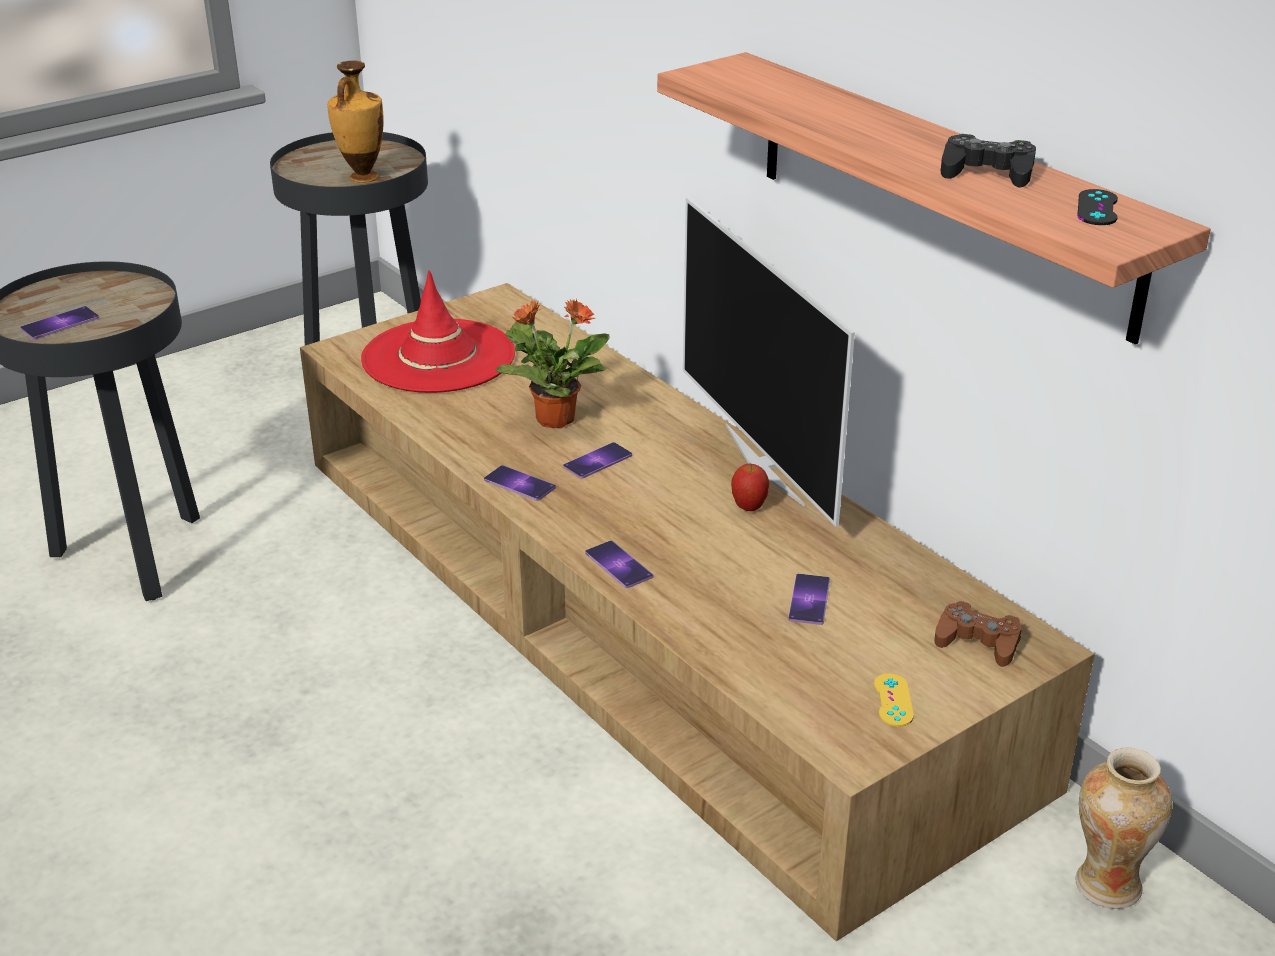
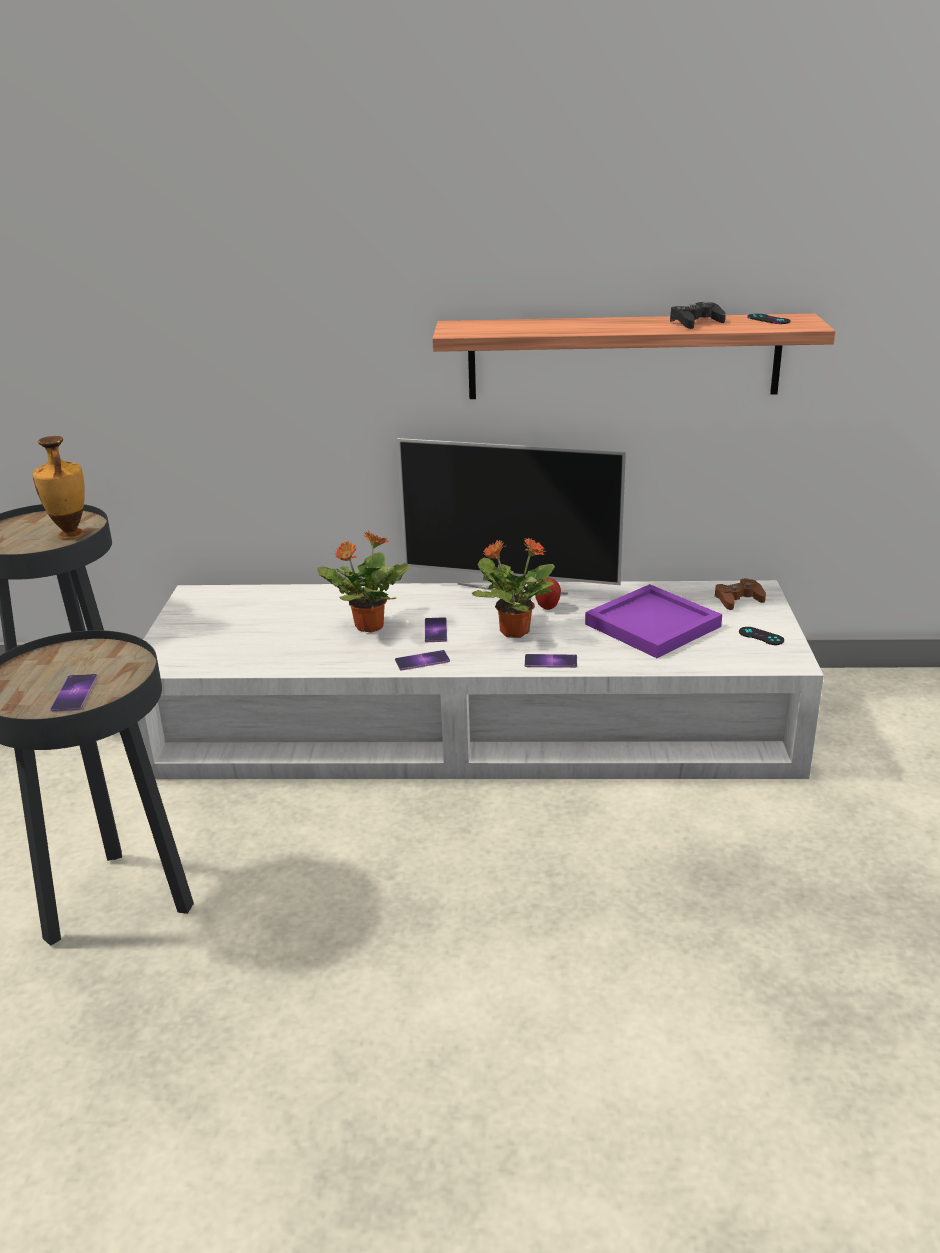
camera: 50 degrees left, 5 degrees down
(438, 357) = (228, 636): red hat -> none
(640, 604) = (473, 721): brown tv stand -> white tv stand
(659, 510) = (513, 631): none -> potted plant
(809, 599) = (652, 624): phone -> purple tray
(893, 700) = (761, 636): yellow game controller -> black game controller
(1107, 885) = (836, 692): vase -> none

